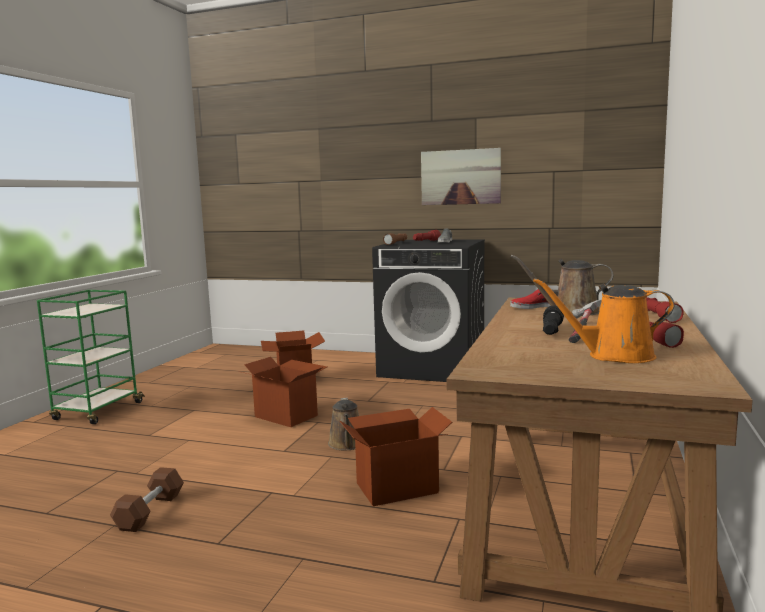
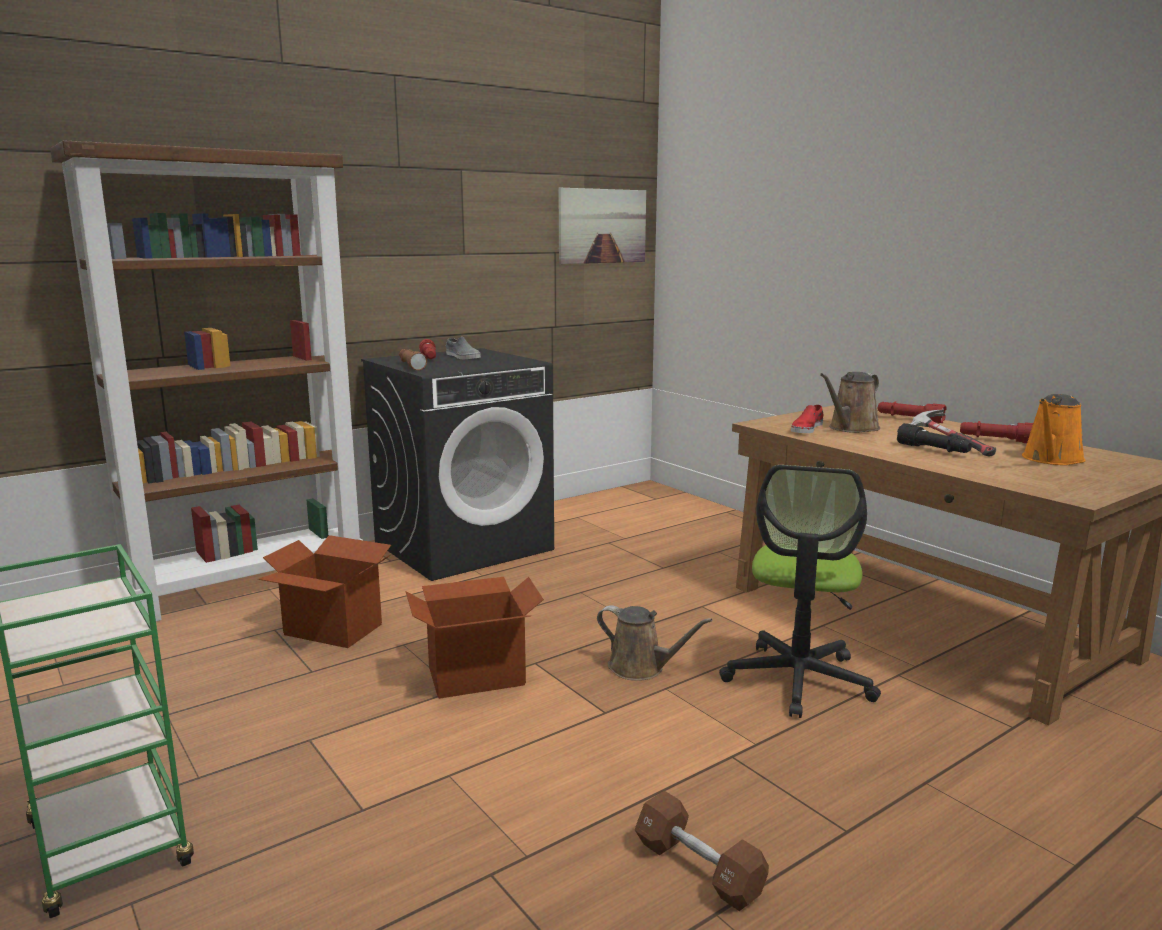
camera: 55 degrees left, 5 degrees up
(316, 356) = (250, 584): none -> brown bookcase
(396, 488) = (798, 680): cardboard box -> office chair
(460, 177) = (446, 257): picture -> picture (602, 226)

